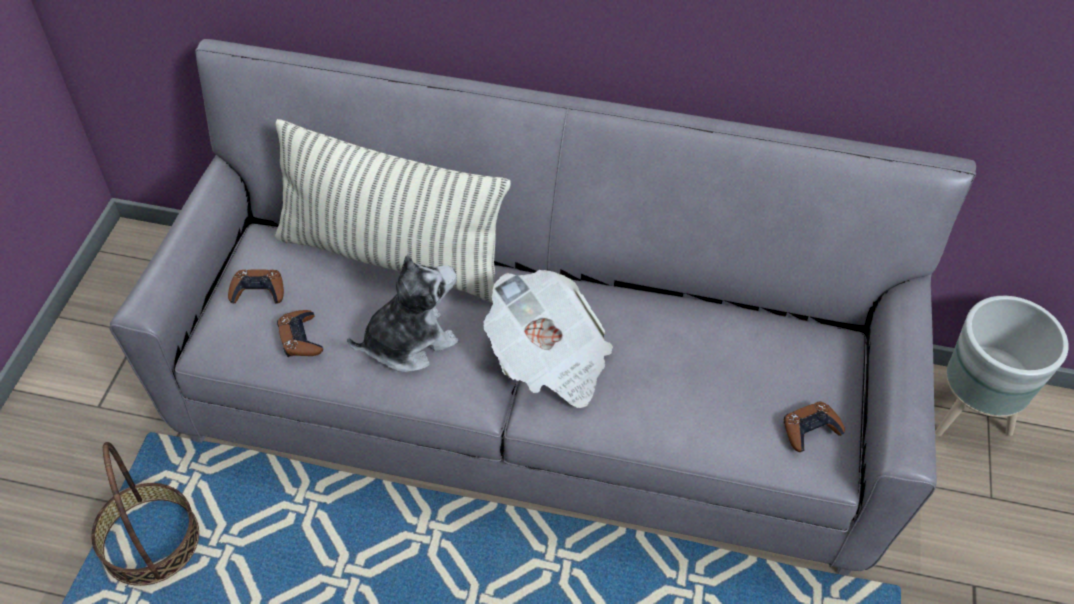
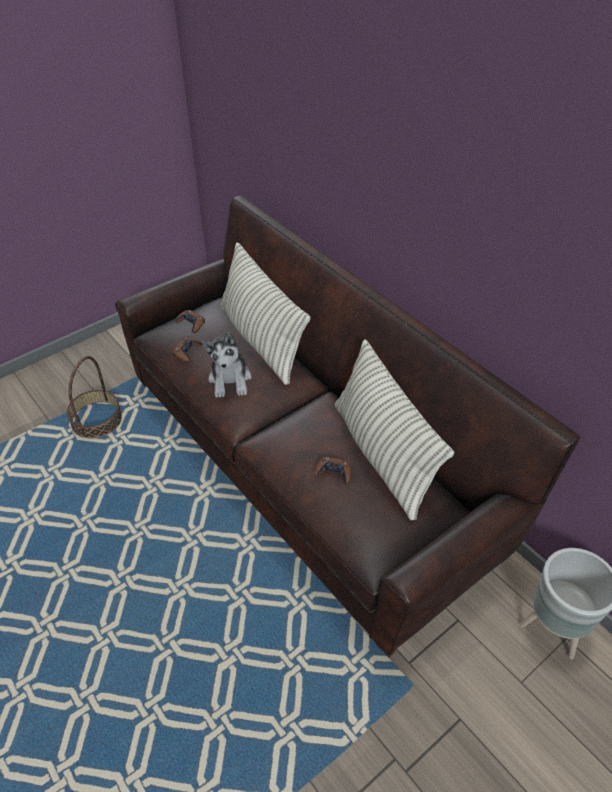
camera: 40 degrees right, 5 degrees down
(409, 341) = (230, 379): plush toy -> plush toy turned 75 degrees clockwise
(535, 406) = (307, 467): grey sofa -> brown sofa
(549, 359) = (283, 424): newspaper -> none
(709, 322) = (382, 455): none -> pillow
(810, 430) = (380, 538): brown game controller -> brown game controller (333, 472)

